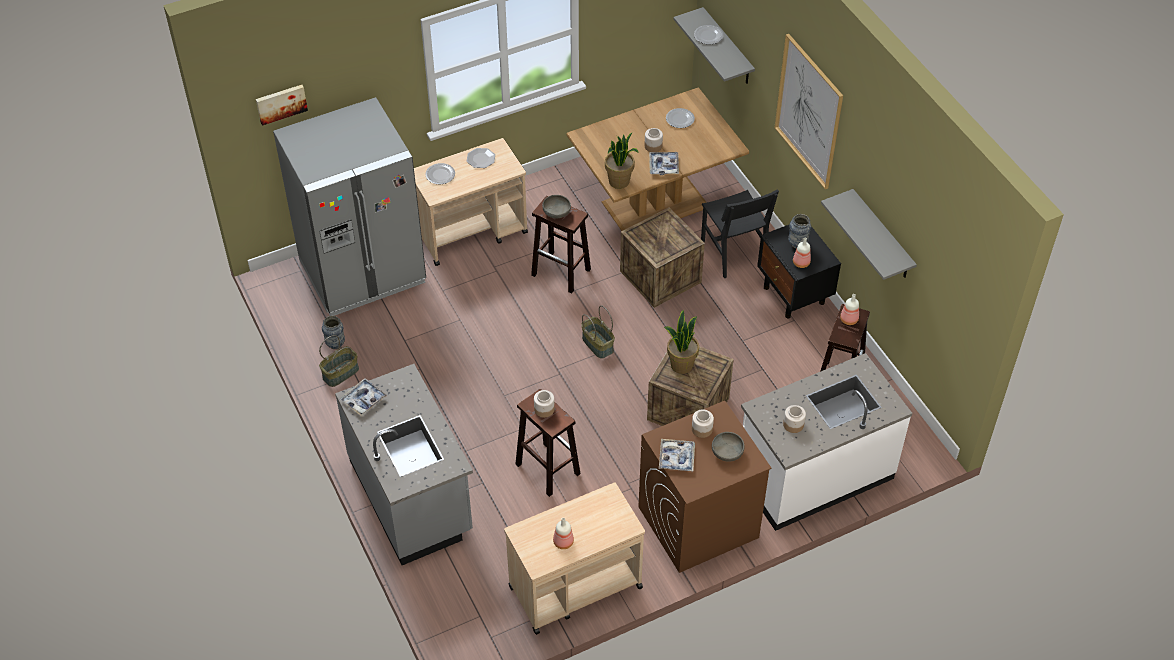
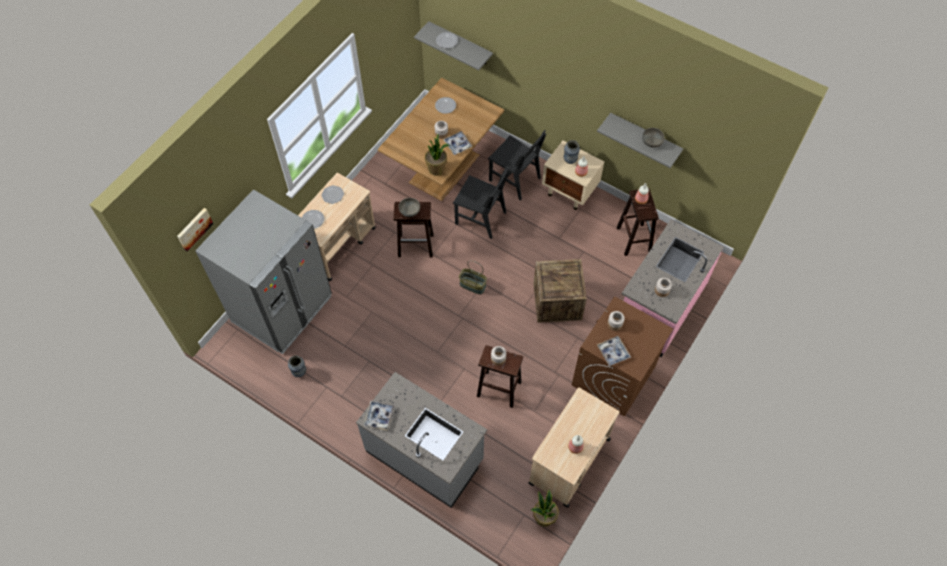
camera: 30 degrees left, 10 degrees up
(340, 373) = (317, 391): basket -> none
(660, 276) = (480, 218): crate -> black chair
(681, 364) = (552, 279): potted plant -> potted plant (543, 518)
(727, 452) = (640, 332): grey bowl -> grey bowl (652, 141)
(794, 296) = (570, 192): black nightstand -> beige nightstand
(808, 111) = (556, 71): picture -> none
(814, 474) = (659, 307): white counter -> pink counter

